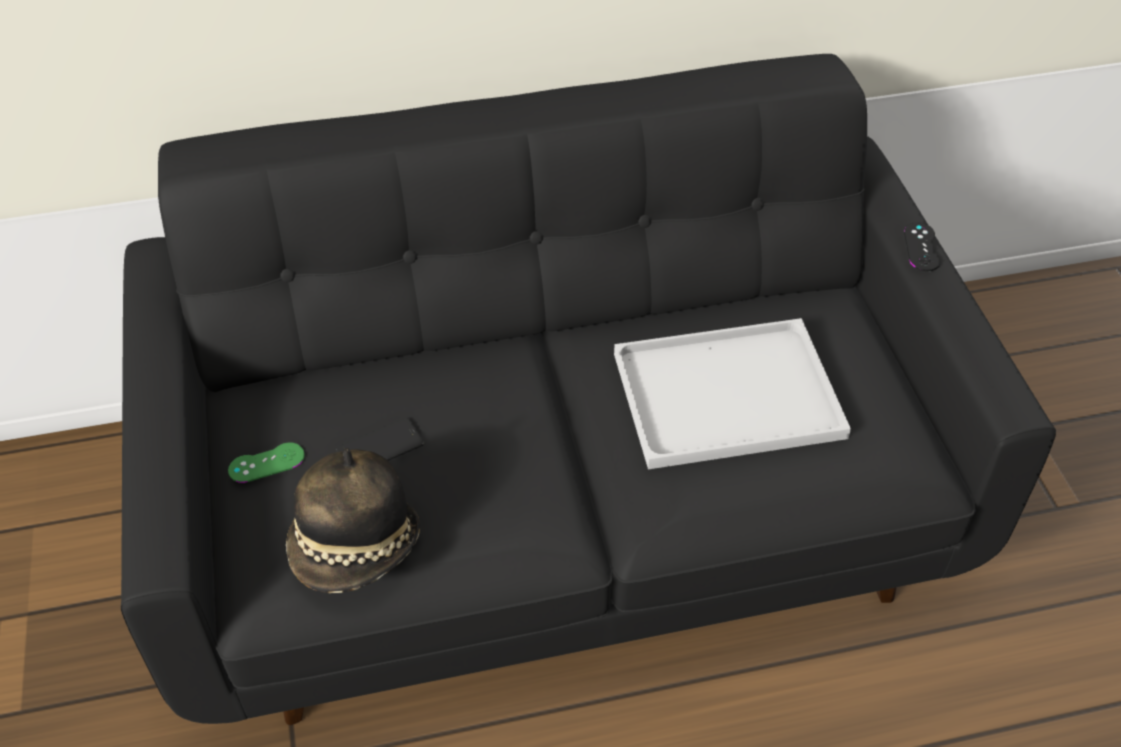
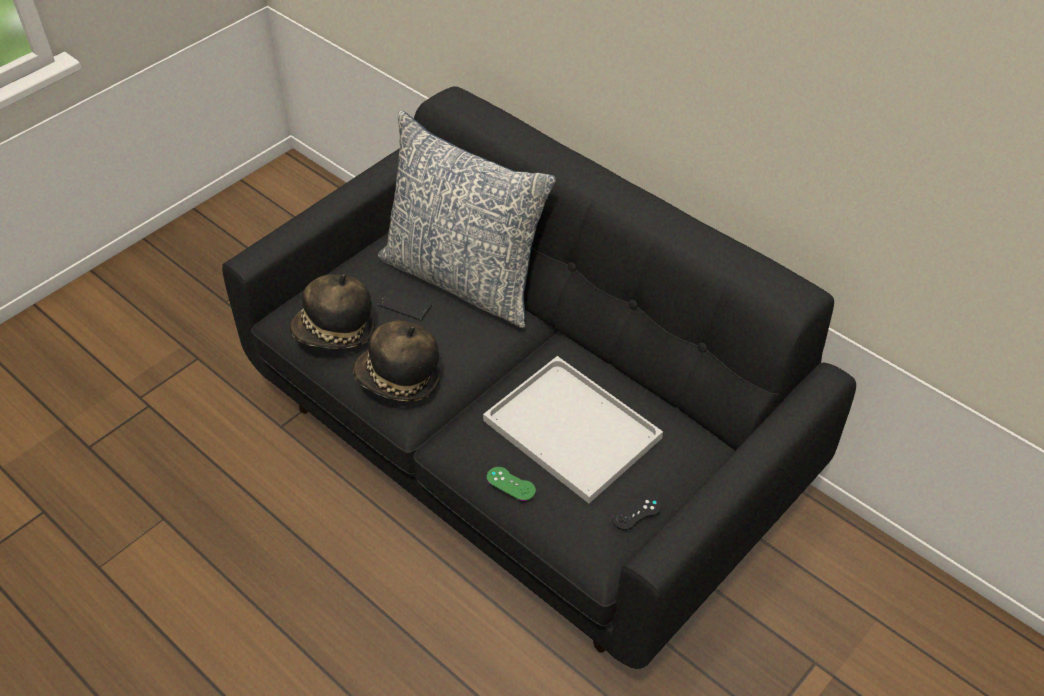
camera: 55 degrees right, 0 degrees up
(266, 463) = (359, 270): green game controller -> green game controller (511, 484)
(390, 367) = (464, 278): none -> pillow
(506, 520) = (398, 379): none -> hat
(921, 247) = (759, 451): black game controller -> black game controller (636, 512)

